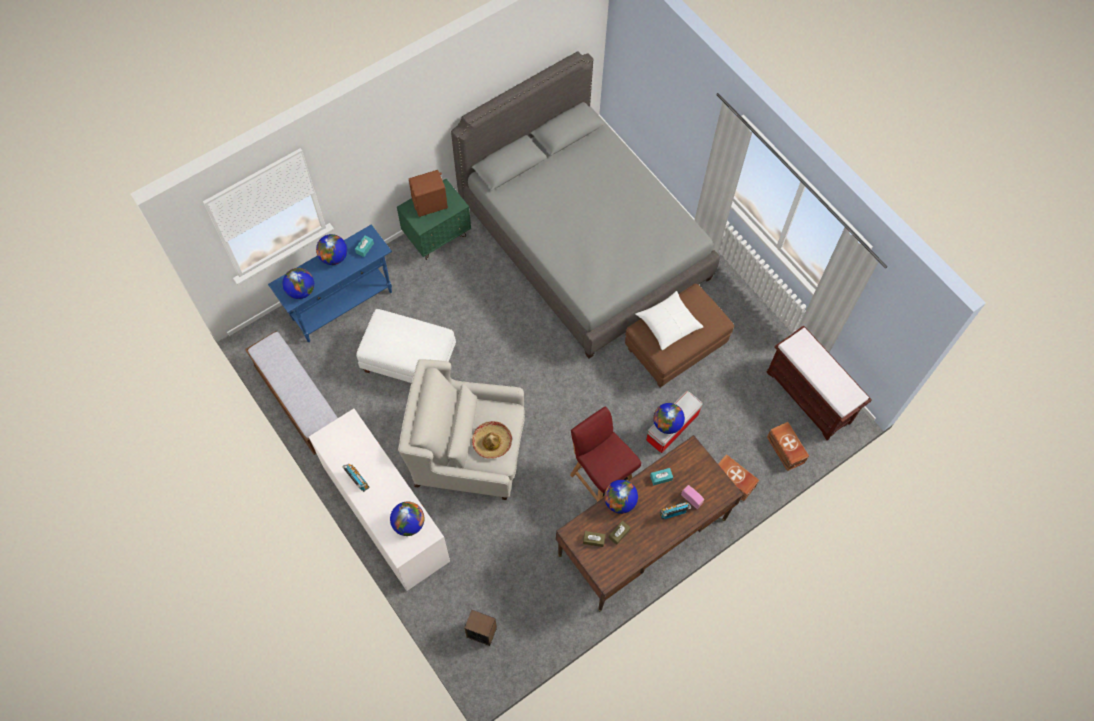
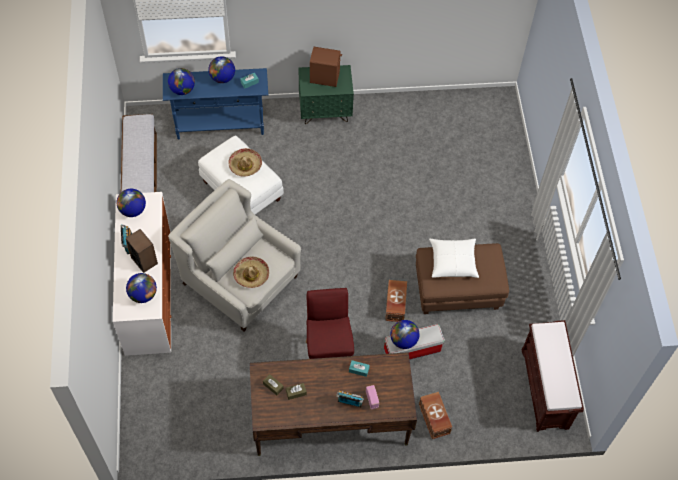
camera: 30 degrees right, 5 degrees down
(409, 334) = (245, 165): none -> hat
(481, 632) = (158, 417): speaker -> speaker (144, 260)
(584, 241) = (439, 171): grey bed -> none
(620, 501) = (313, 369): globe -> globe (133, 210)
(785, 450) = (495, 419): brown storage box -> brown storage box (395, 305)

